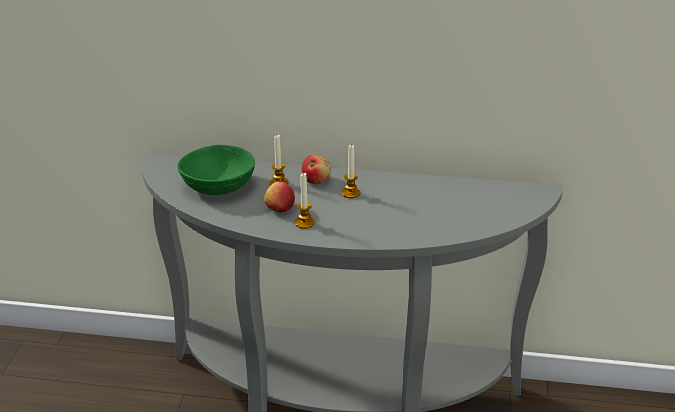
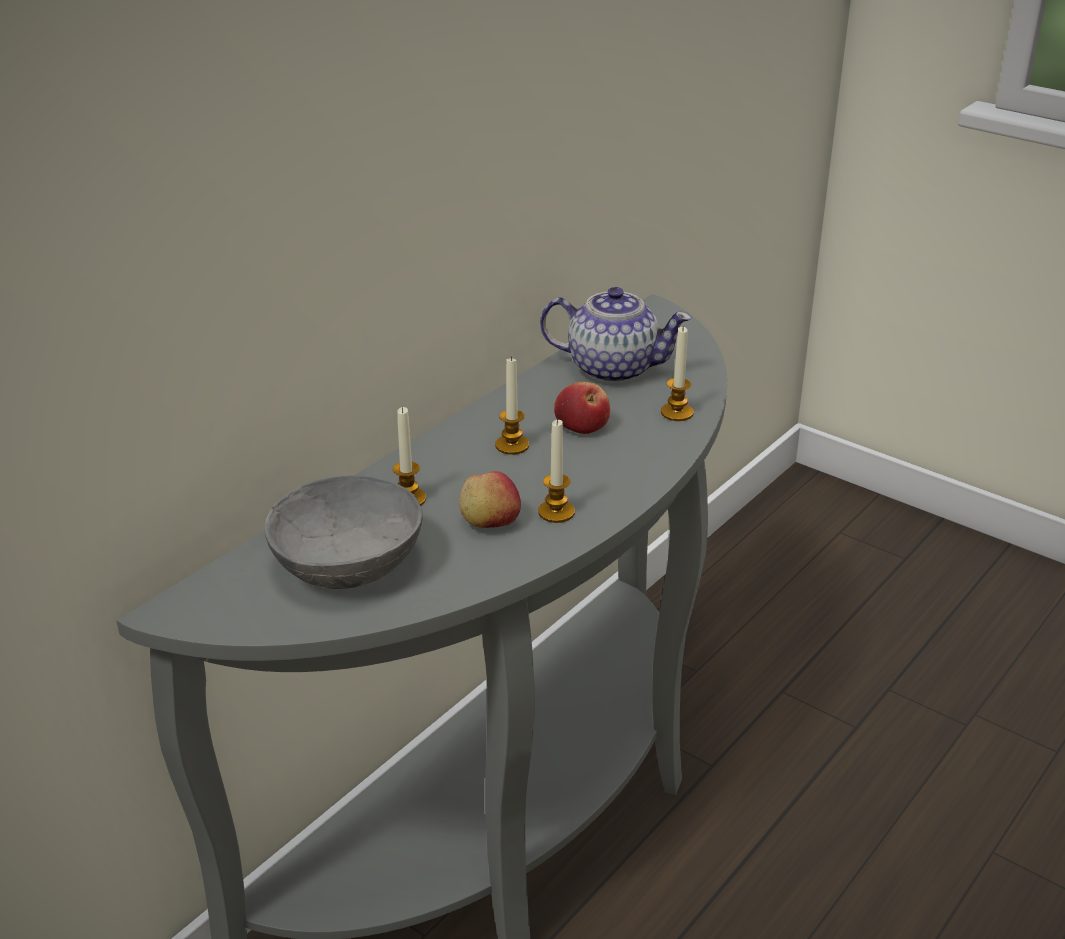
camera: 60 degrees left, 0 degrees up
(218, 186) = (350, 564): green bowl -> grey bowl
(316, 180) = (439, 462): apple -> apple (582, 426)
(435, 230) = (677, 413): none -> candle
(459, 197) = (612, 368): none -> teapot

